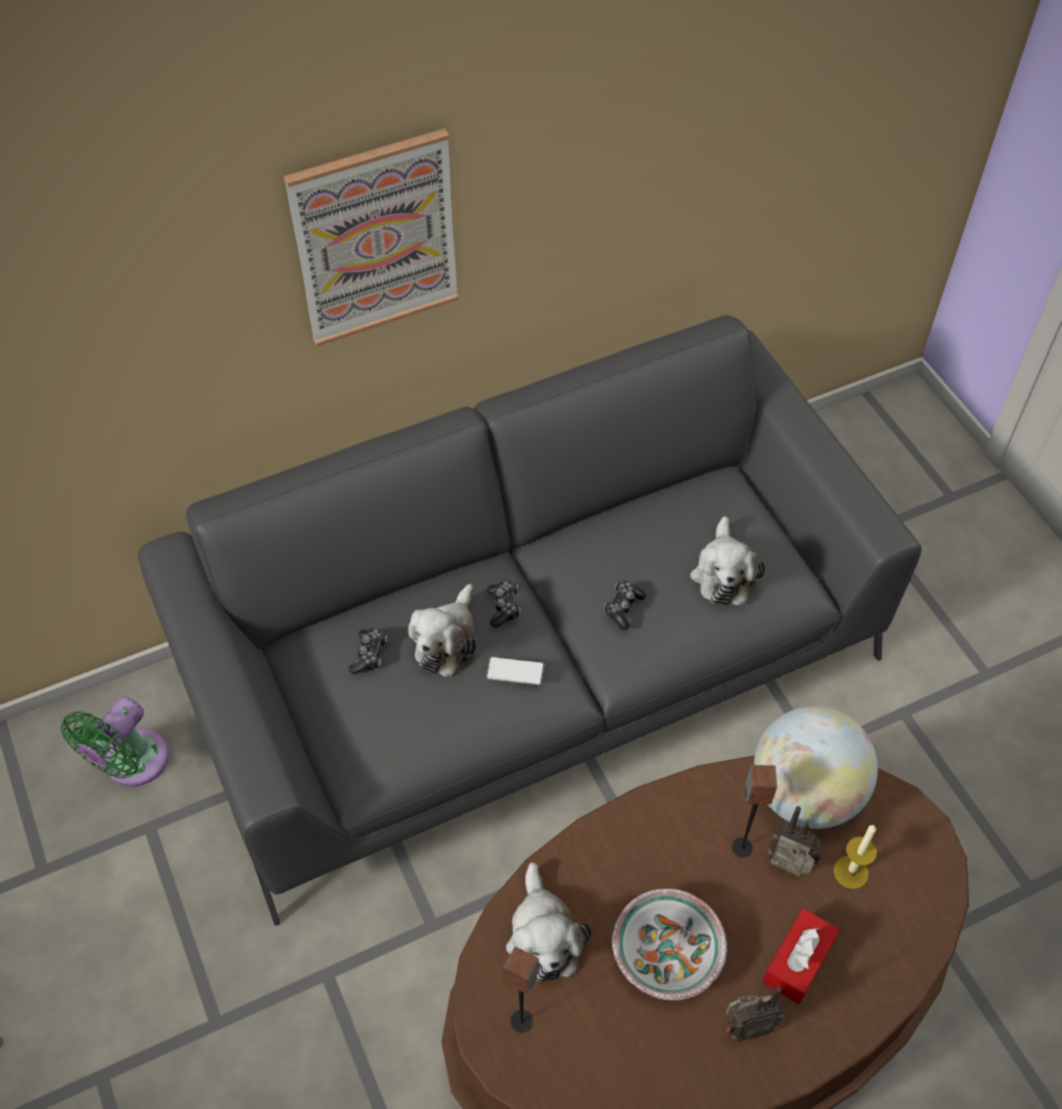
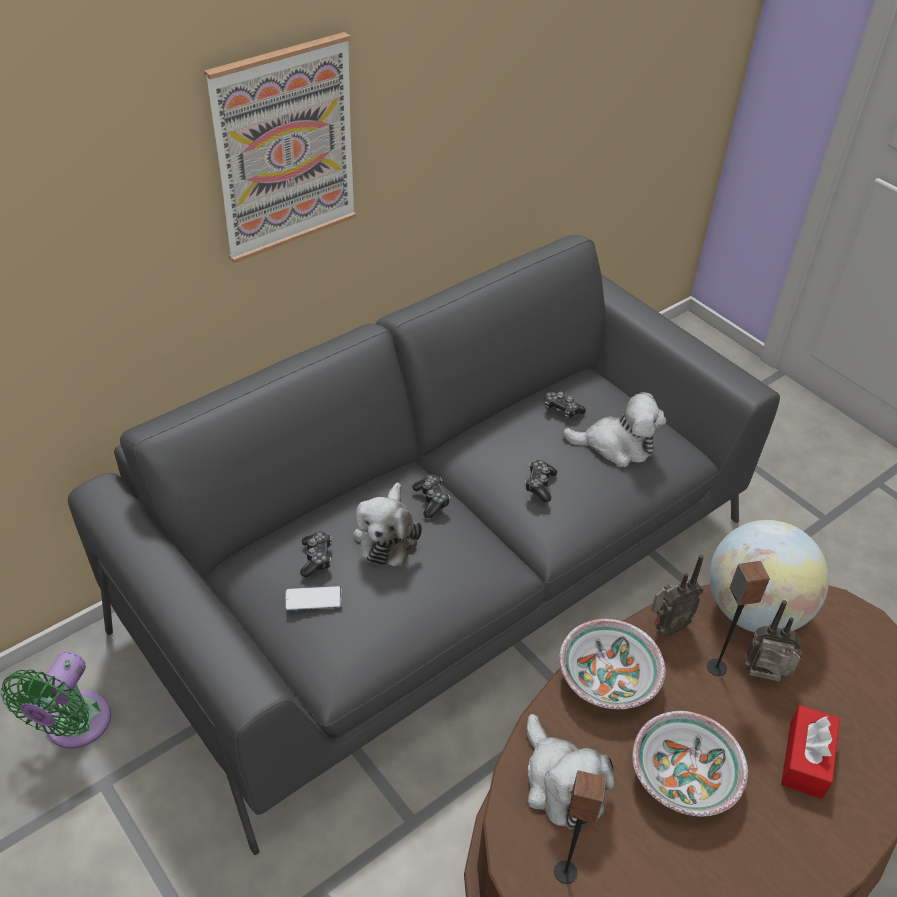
camera: 15 degrees left, 10 degrees down
(515, 671) = (459, 551): phone -> phone (313, 598)
(624, 839) = (607, 679): none -> bowl
(676, 519) = (561, 409): none -> game controller
(723, 573) = (616, 446): plush toy -> plush toy turned 75 degrees counterclockwise
(746, 1028) = (782, 831): radio -> radio (666, 627)
(851, 872) = (820, 671): candle -> none

